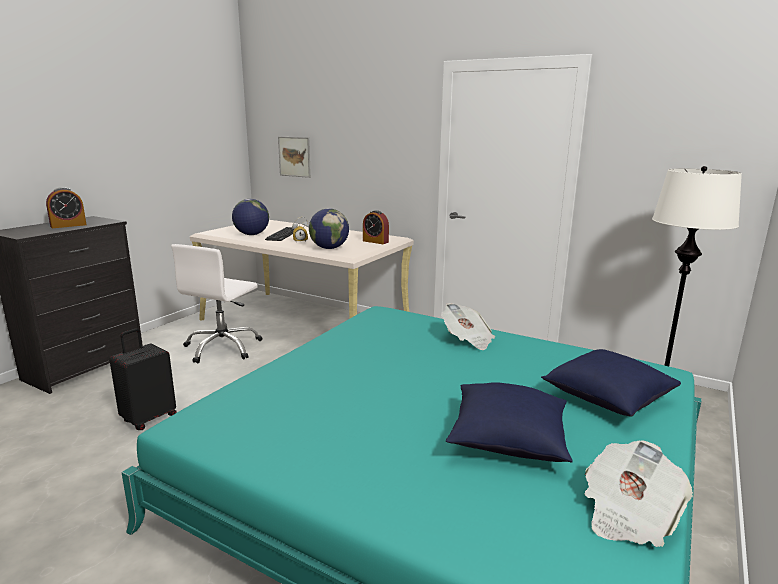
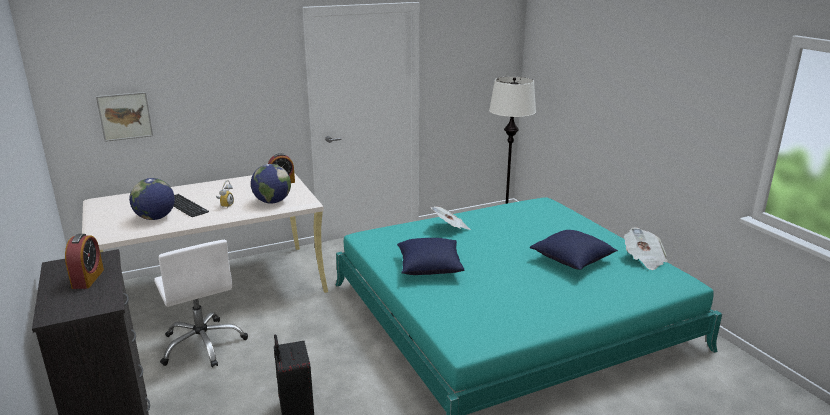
camera: 55 degrees left, 5 degrees up
(606, 398) = (555, 225): blue pillow -> blue pillow (429, 268)

